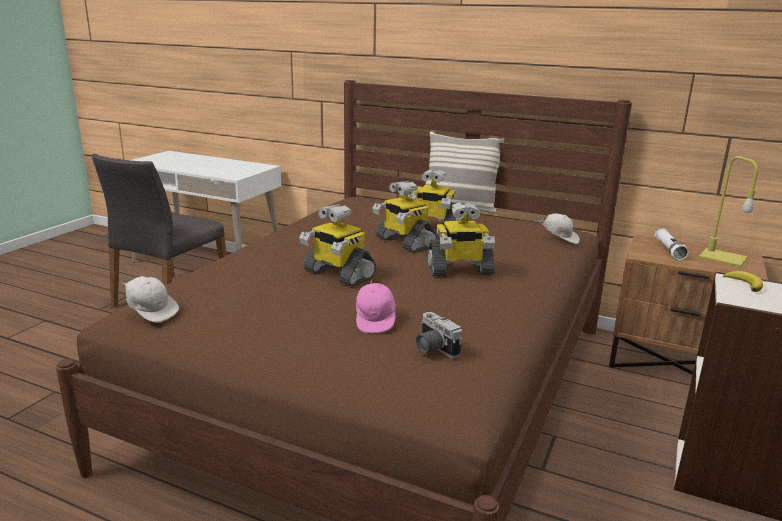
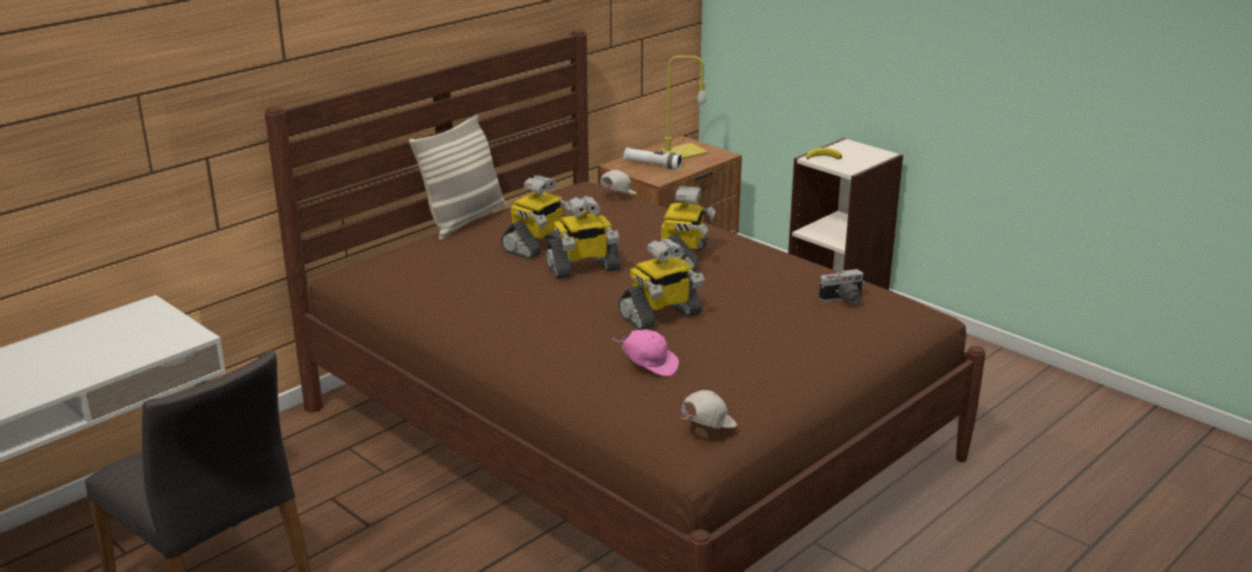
camera: 70 degrees left, 5 degrees up
(375, 320) = (780, 314): pink cap -> pink cap (649, 366)

